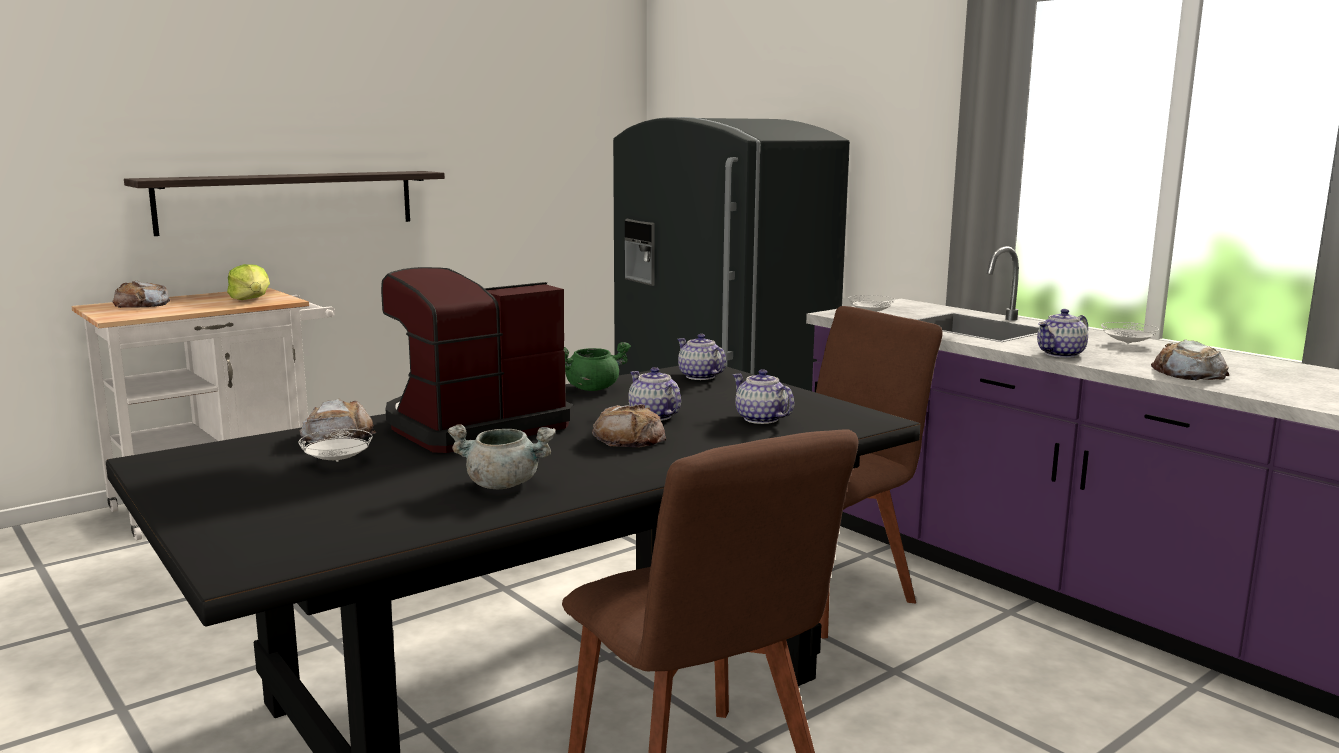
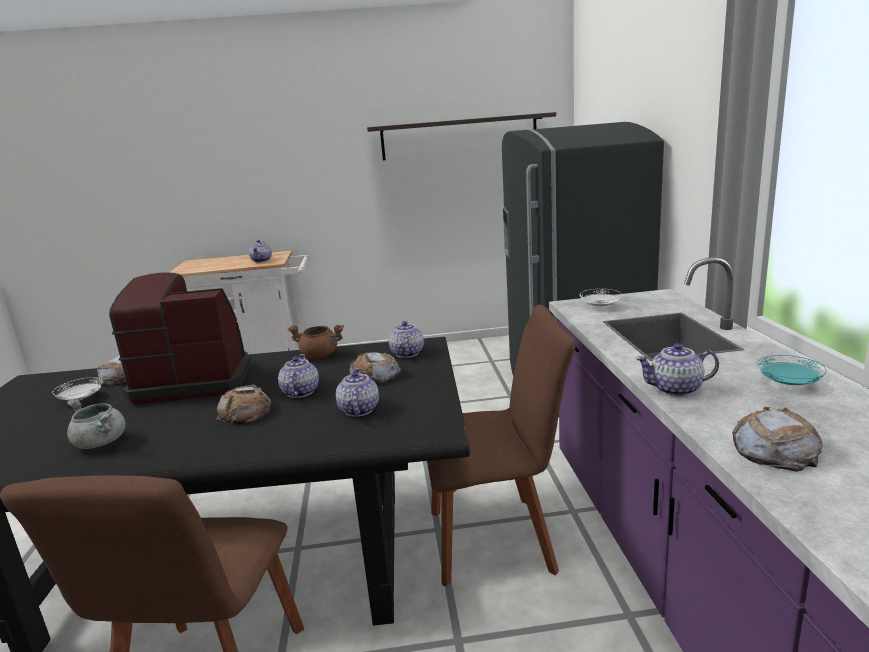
camera: 35 degrees right, 5 degrees up
(142, 304) = (211, 261): bread -> bread (375, 375)
(251, 299) = (262, 260): lettuce -> teapot
(289, 201) = (302, 198): shelf -> shelf (459, 137)
(592, 388) = (320, 355): green cooking pot -> brown cooking pot
(1127, 344) = (789, 384): white plate -> turquoise plate

